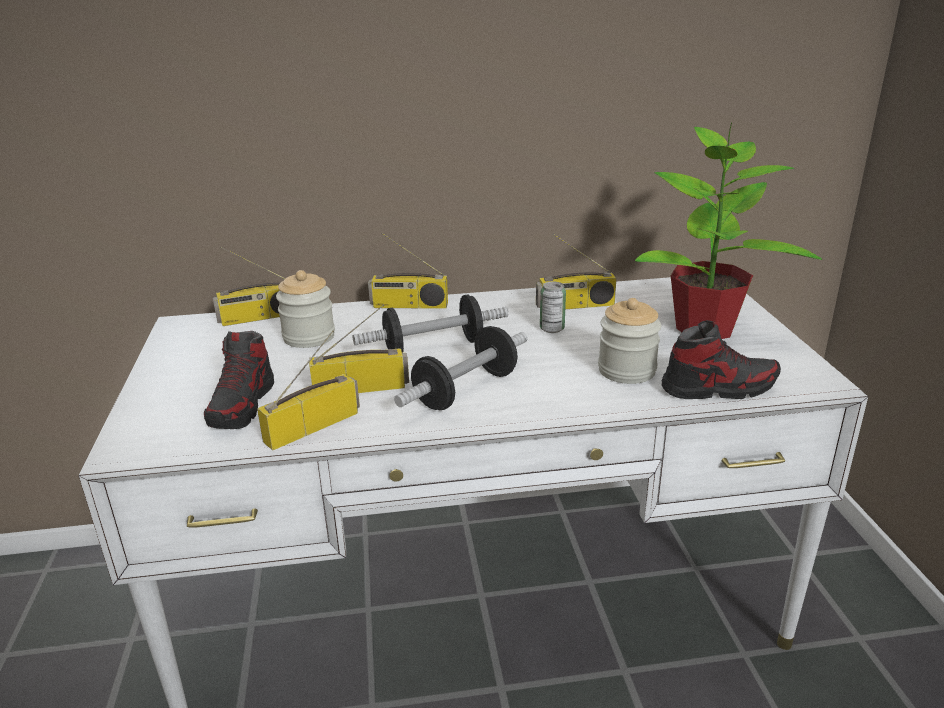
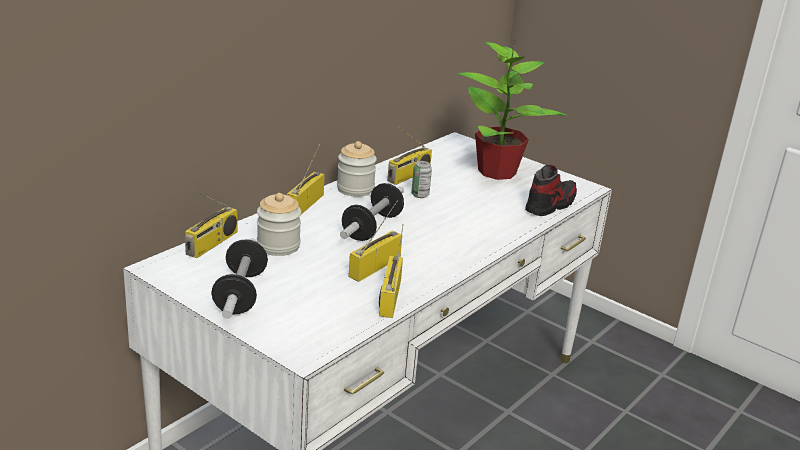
camera: 45 degrees left, 0 degrees up
(242, 405) = (323, 302): shoe -> none
(408, 305) = (305, 204): radio -> radio turned 150 degrees clockwise
(466, 390) = (435, 247): dumbbell -> dumbbell (240, 294)
(626, 370) = (496, 209): jar -> jar (355, 189)

